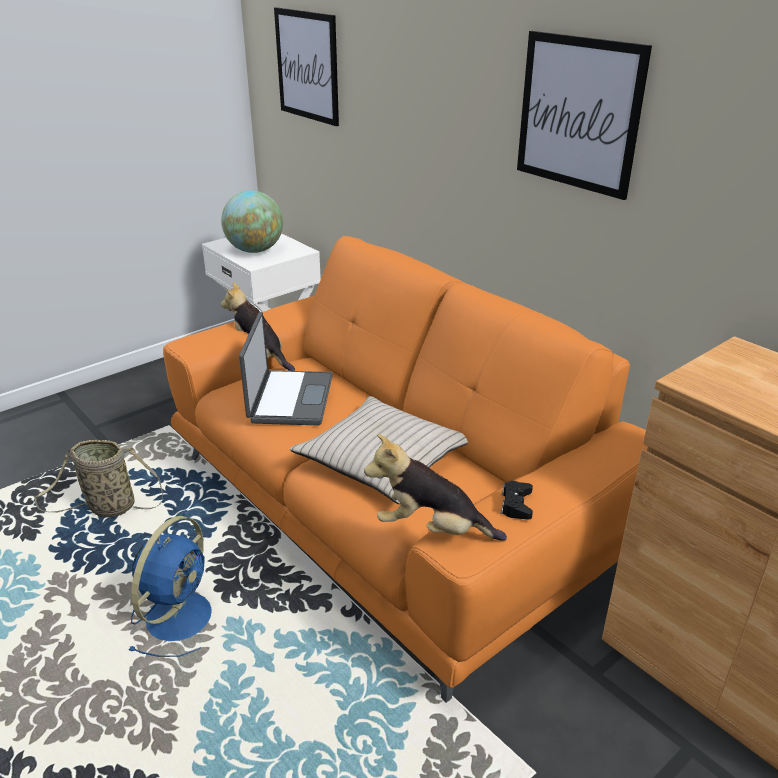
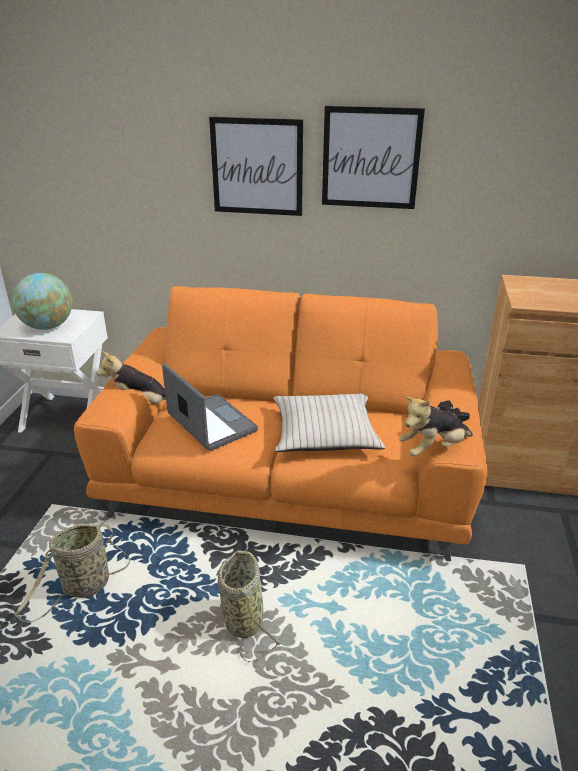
camera: 40 degrees left, 0 degrees up
(181, 614) = (243, 618): blue fan -> basket
(307, 66) = (70, 153): picture -> picture (257, 167)

